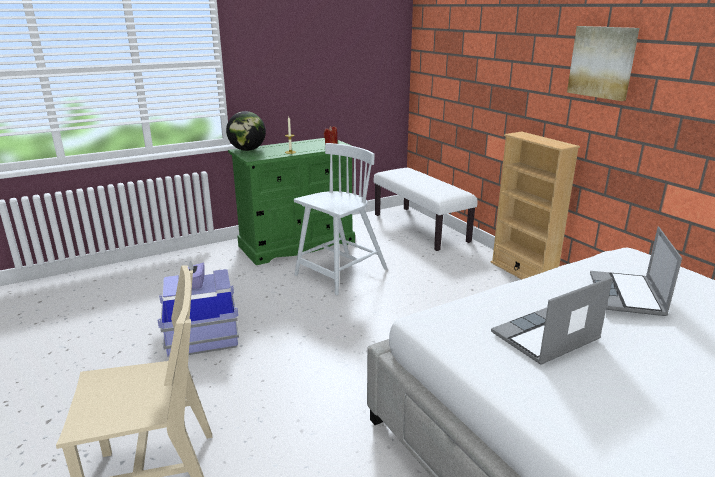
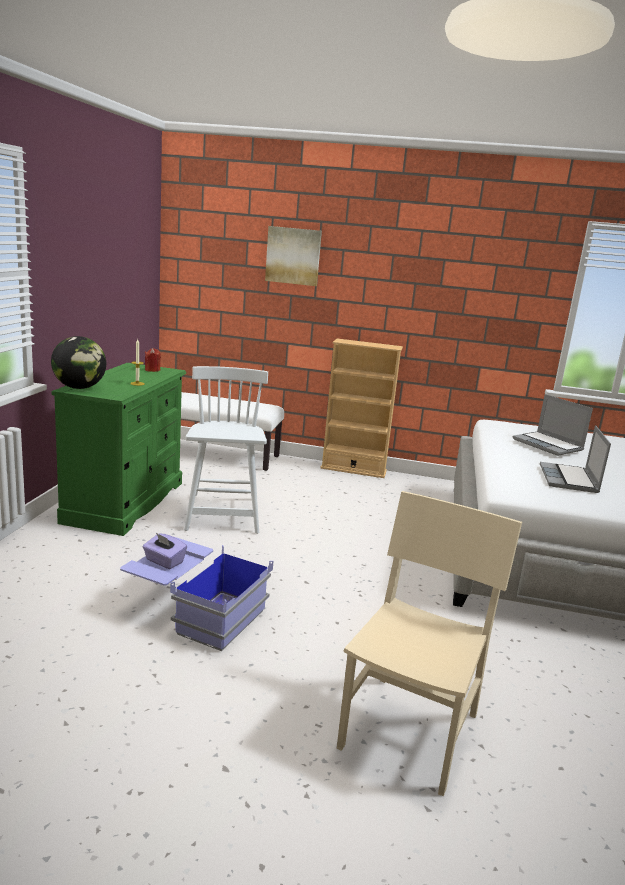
camera: 50 degrees left, 5 degrees down
(602, 62) = (418, 276): picture -> picture (293, 256)

